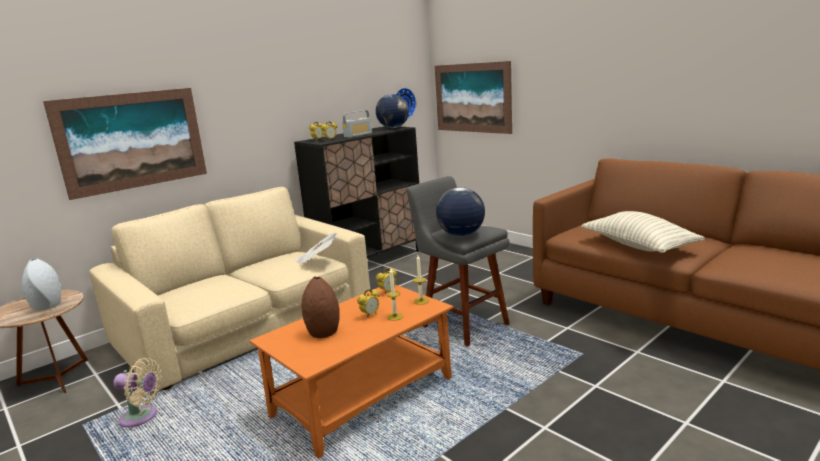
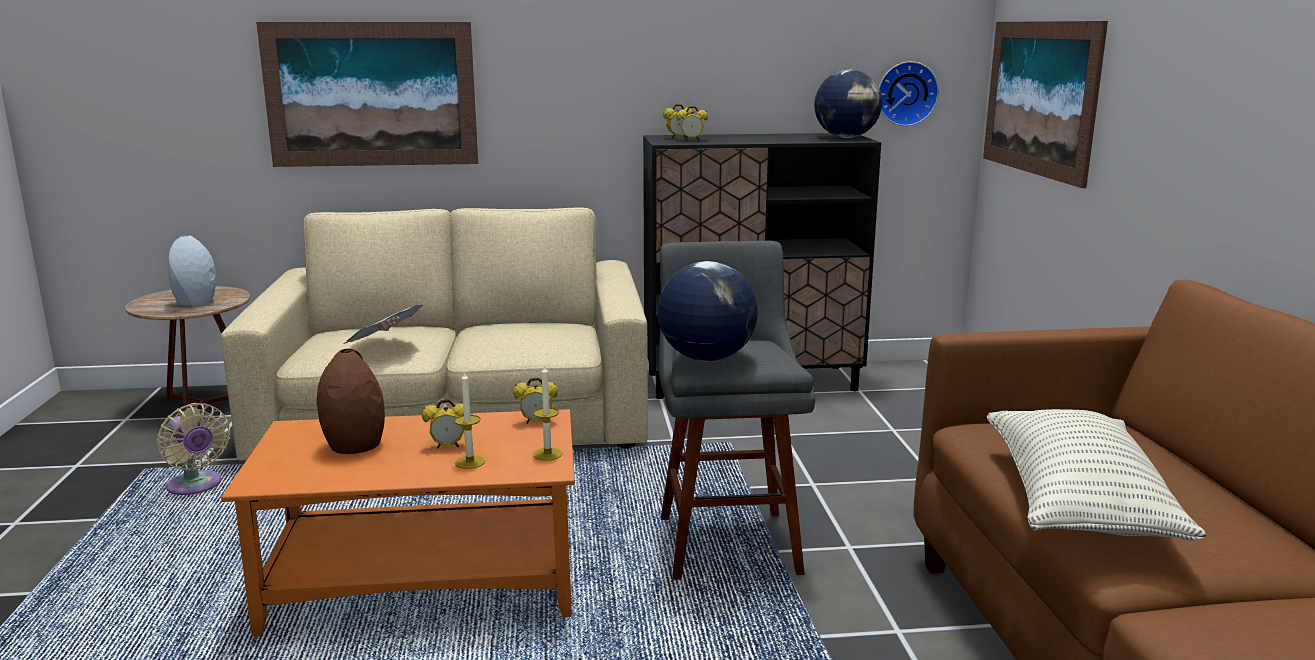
camera: 35 degrees right, 0 degrees up
(317, 260) = (554, 343): newspaper -> newspaper (384, 345)
(358, 135) = (750, 140): radio -> none

